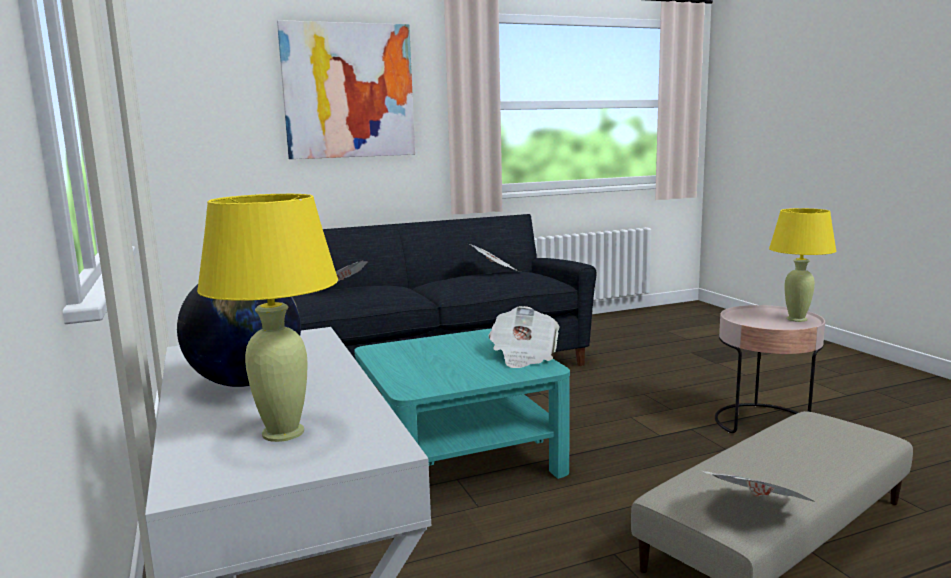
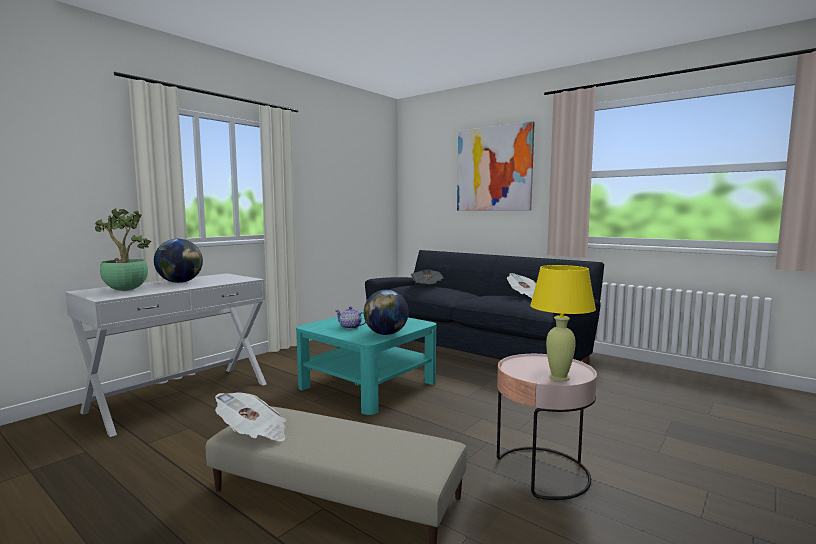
camera: 60 degrees right, 5 degrees down
(283, 433) = (124, 290): yellow table lamp -> potted plant
(457, 368) = (350, 327): none -> teapot
(523, 356) = (386, 334): newspaper -> globe

